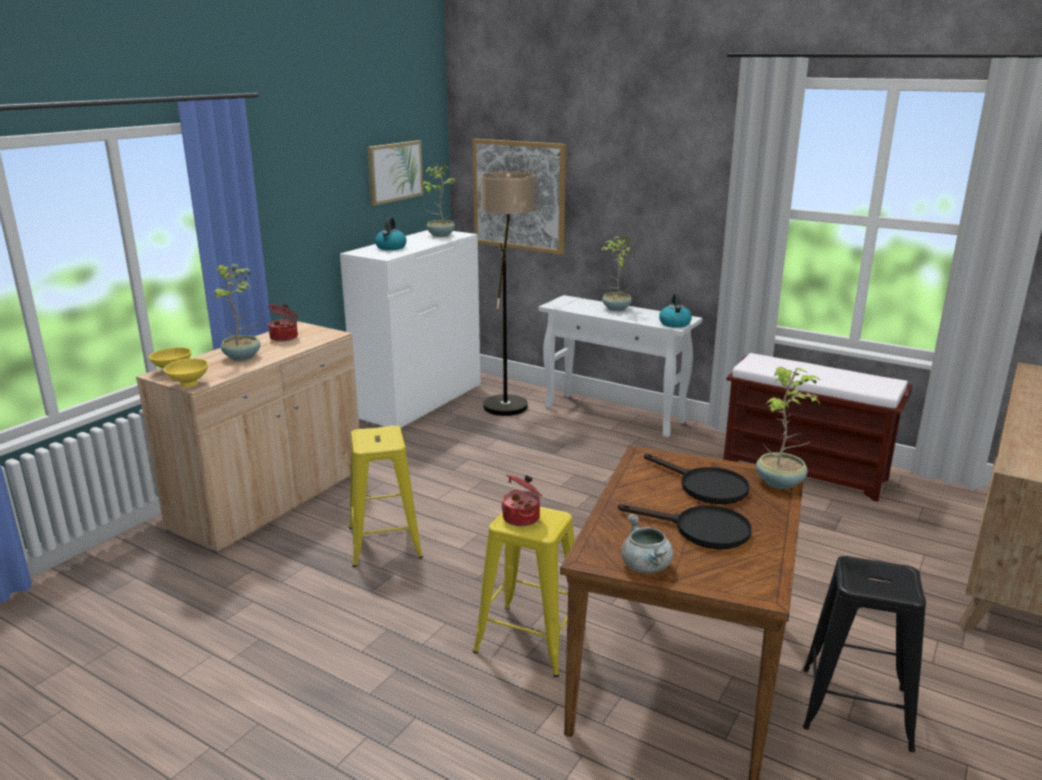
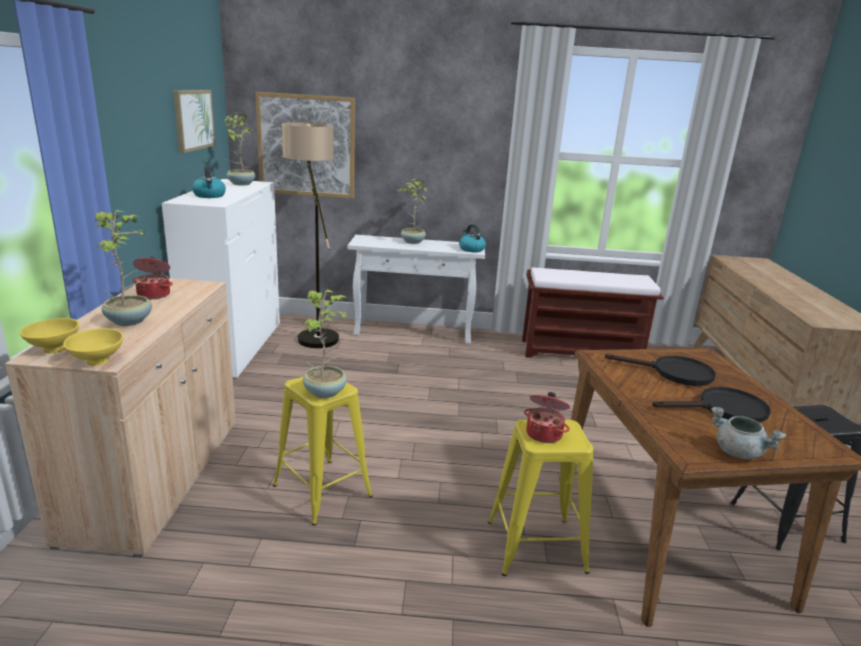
camera: 30 degrees left, 0 degrees up
(781, 482) = (711, 359): potted plant -> potted plant (326, 392)

